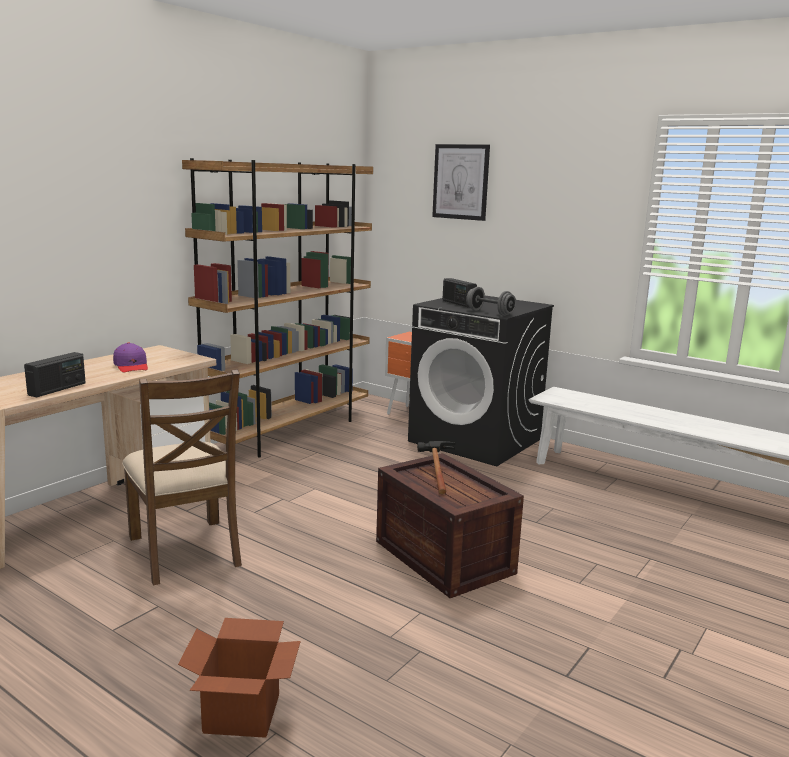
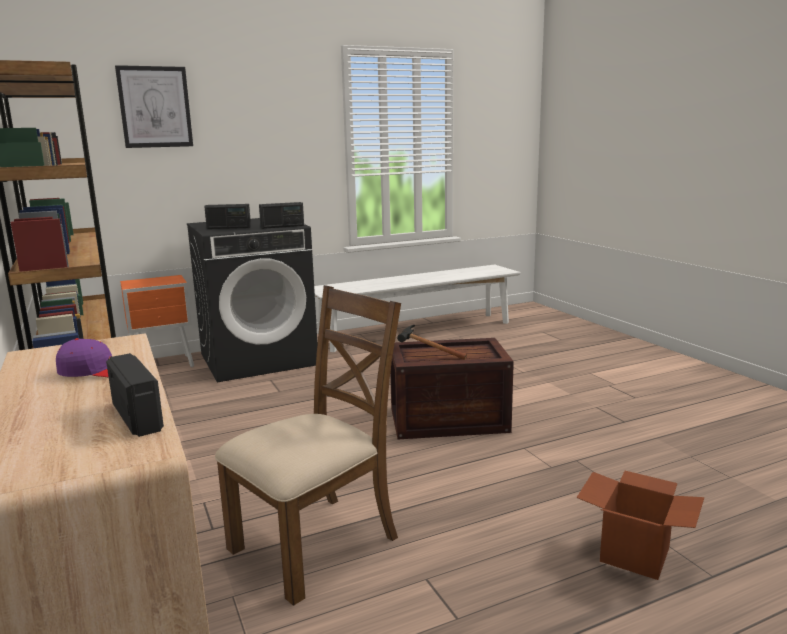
camera: 60 degrees left, 0 degrees up
(185, 551) = (316, 543): brown chair -> brown chair turned 45 degrees counterclockwise
(490, 313) = (282, 226): grey dumbbell -> radio

